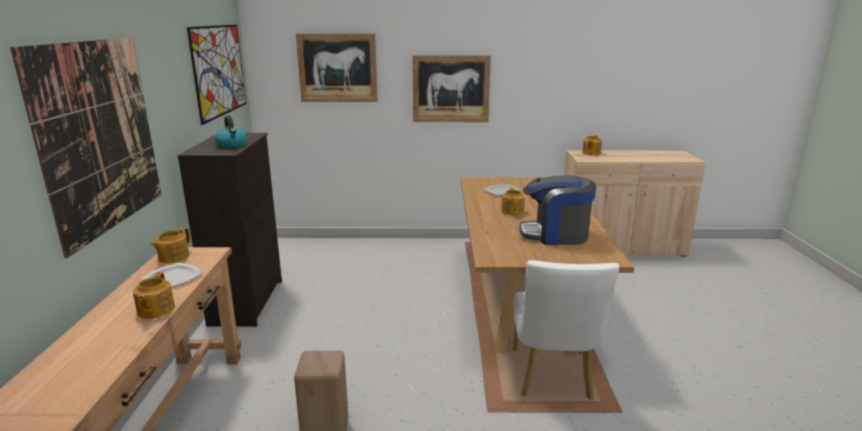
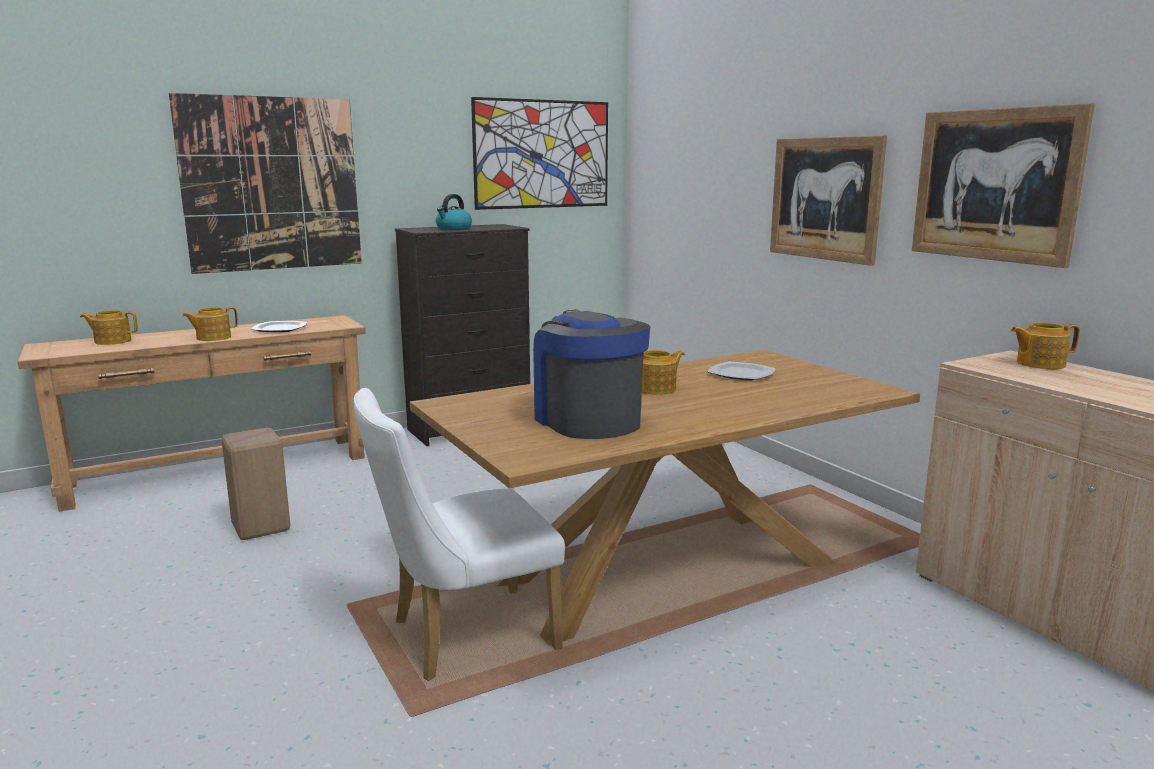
camera: 60 degrees right, 5 degrees down
(173, 257) = (323, 320): teapot -> teapot (112, 341)
(337, 68) = (700, 160): picture -> picture (994, 185)

